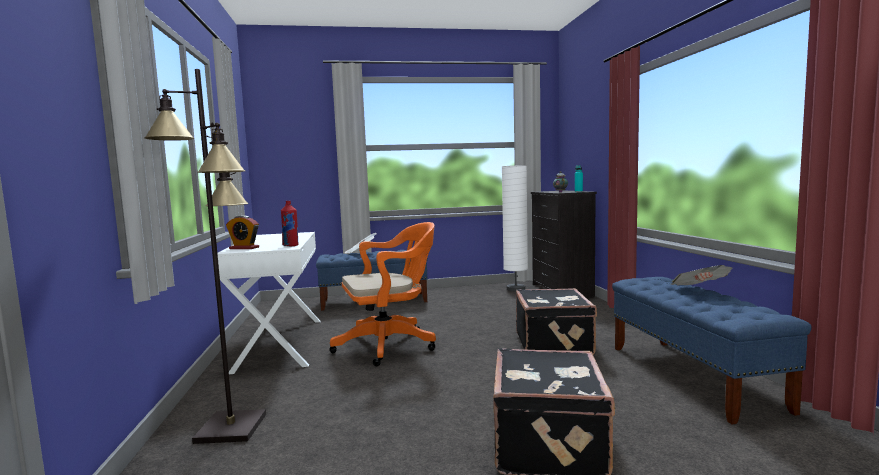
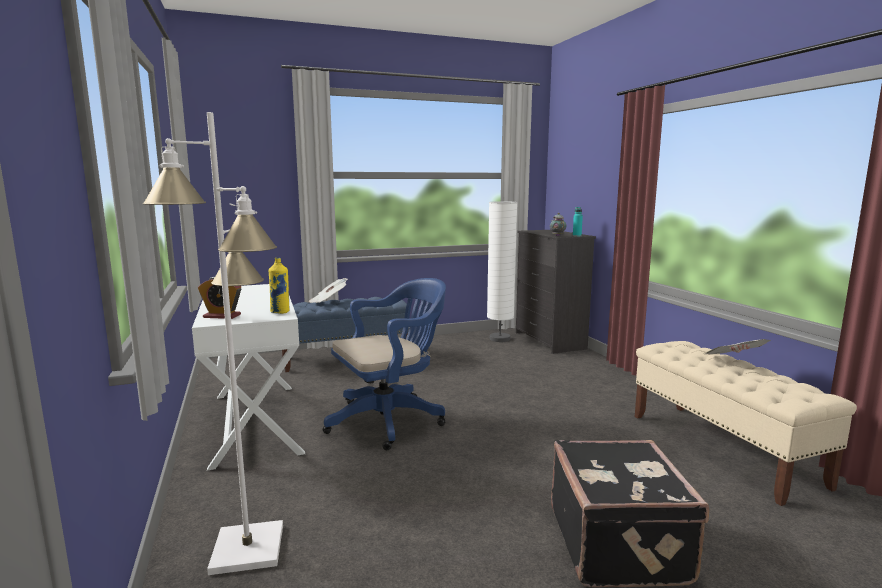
camera: 10 degrees left, 5 degrees up
(231, 428) = (247, 548): black floor lamp -> white floor lamp
(291, 245) = (280, 312): red bottle -> yellow bottle
(390, 345) = (390, 419): orange office chair -> blue office chair
(554, 345) = (571, 414): black suitcase -> none
(692, 376) = (722, 449): blue bench -> beige bench

